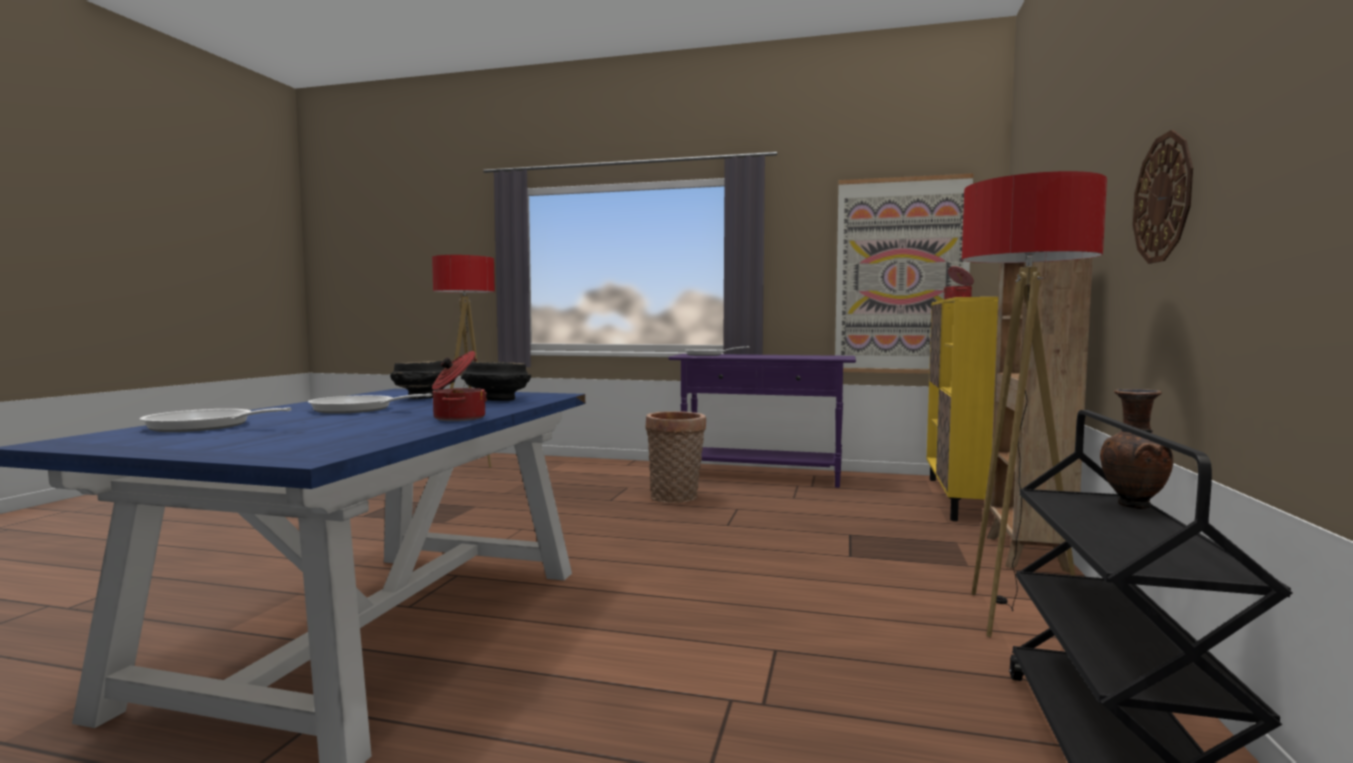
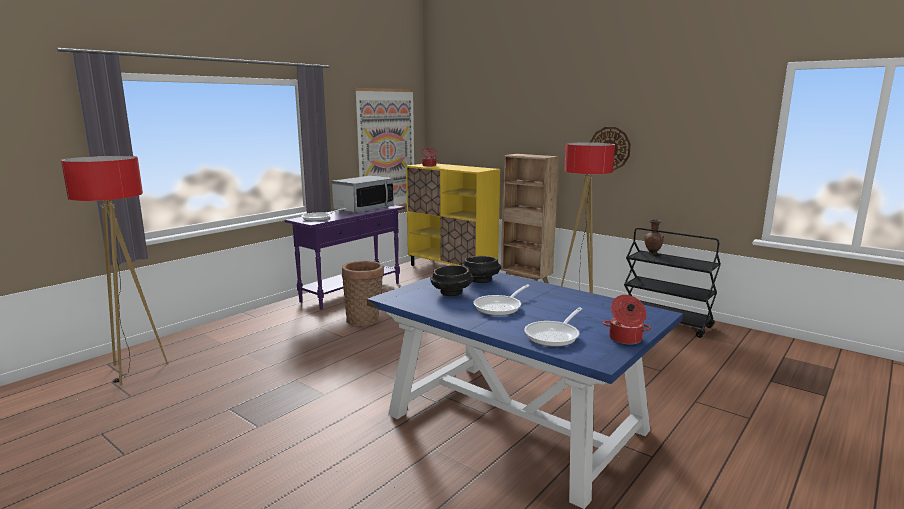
camera: 65 degrees left, 10 degrees up
(458, 418) = (556, 291): cooking pot -> cooking pot (625, 339)
(795, 356) = (364, 209): none -> microwave

